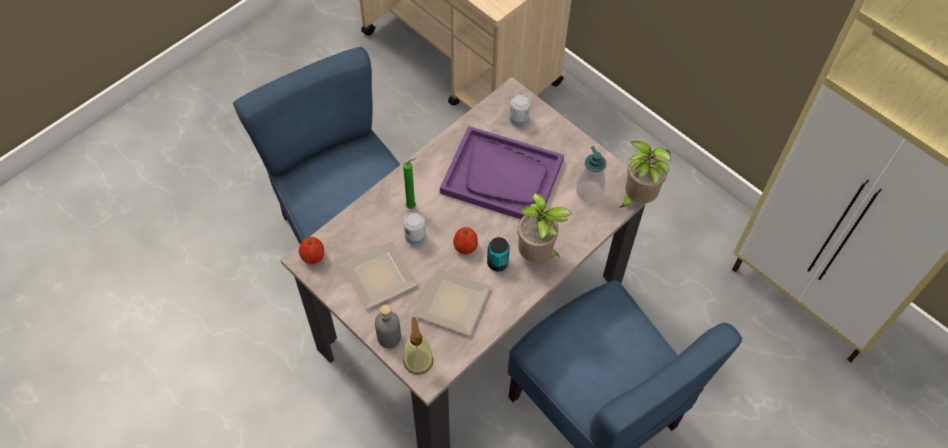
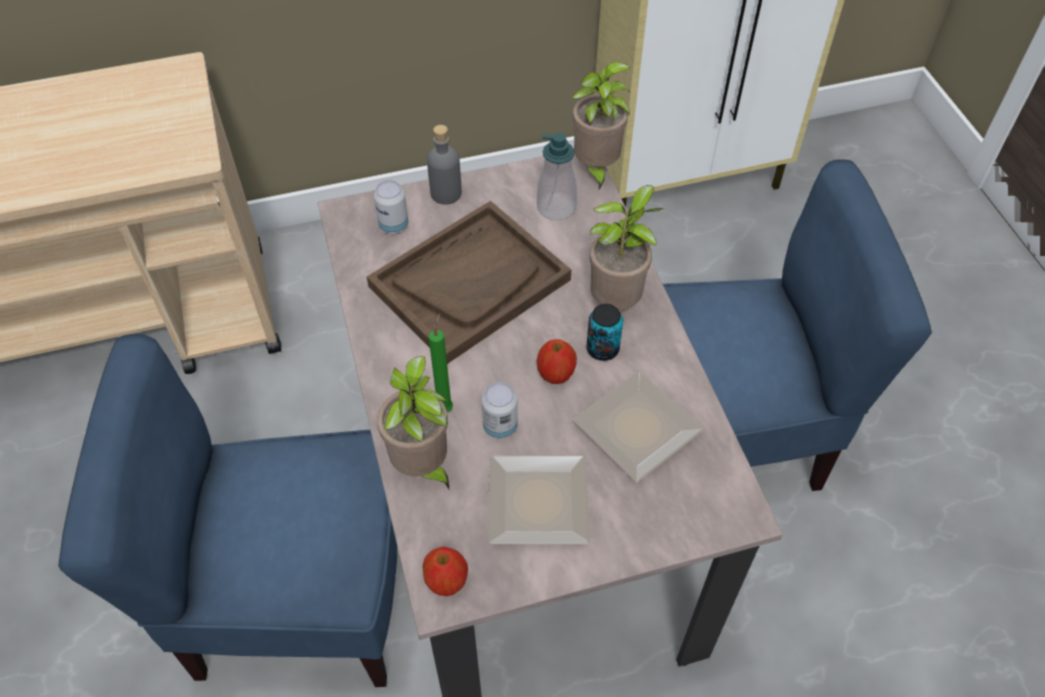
camera: 60 degrees left, 5 degrees down
(370, 215) = (422, 467): none -> potted plant
(389, 337) = (650, 535): grey bottle -> grey bottle (446, 193)
(418, 361) = (708, 514): soap dispenser -> none
(502, 176) = (470, 283): purple tray -> brown tray

